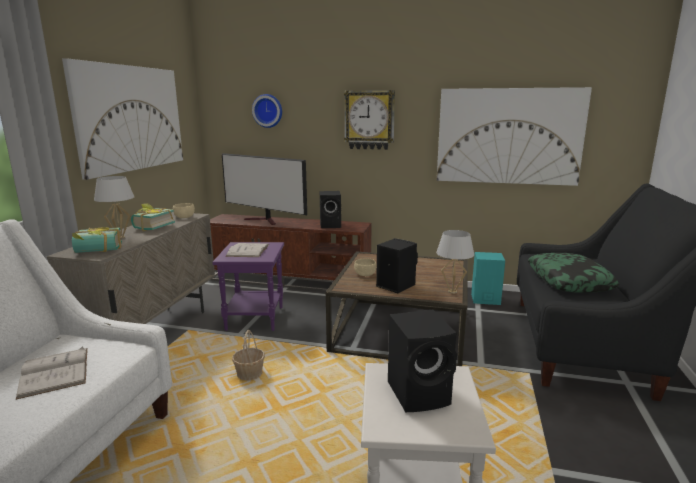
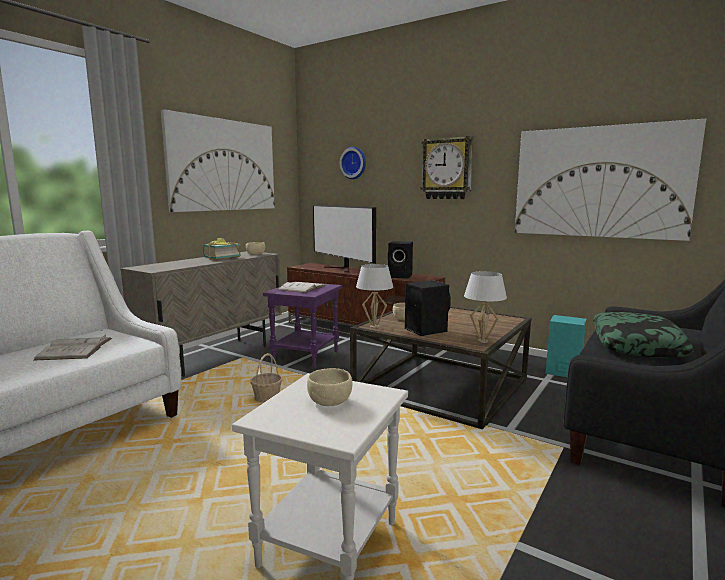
camera: 20 degrees right, 5 degrees down
(98, 251) = (158, 268): book -> none
(120, 237) = (187, 262): white table lamp -> white table lamp (374, 327)
(420, 393) = (330, 401): black speaker -> beige bowl

